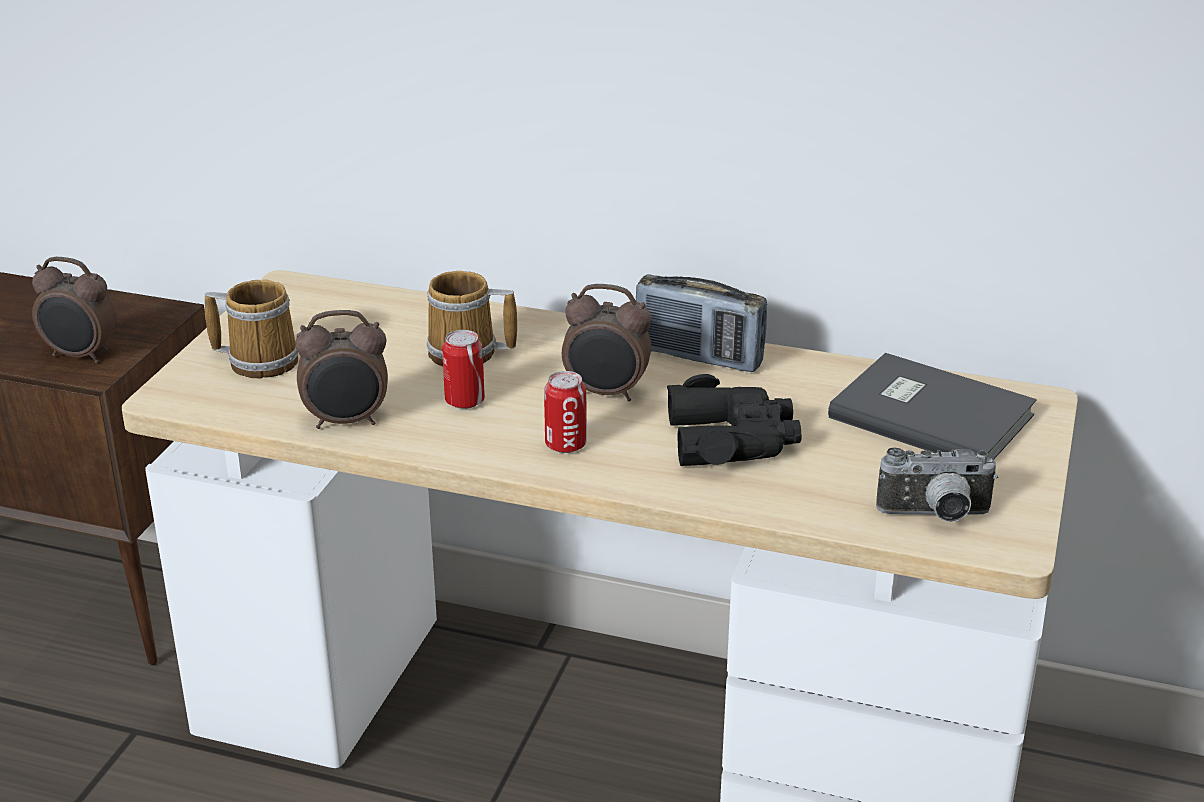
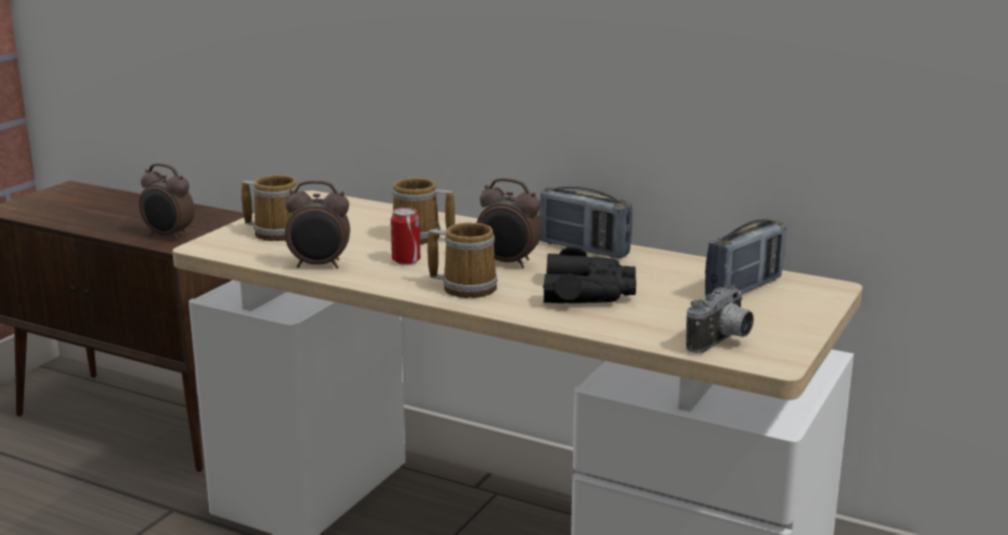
camera: 10 degrees right, 10 degrees down
(565, 445) = (466, 287): can -> mug
(930, 413) = (744, 288): grey book -> radio
(935, 516) = (722, 342): camera -> camera turned 60 degrees counterclockwise

